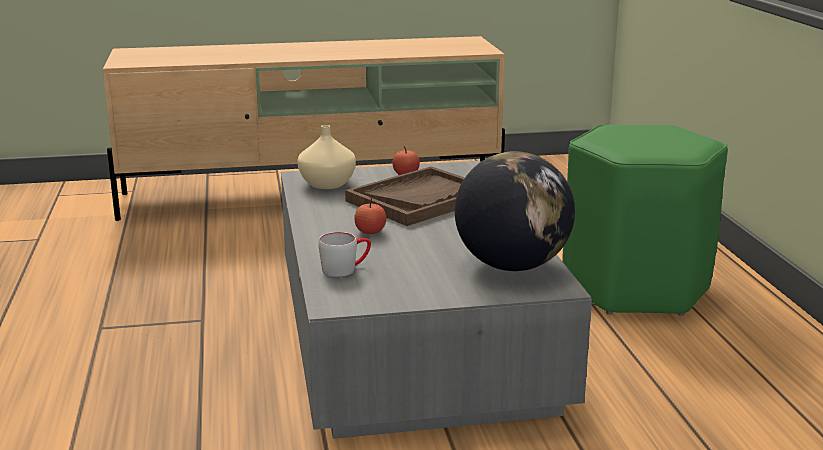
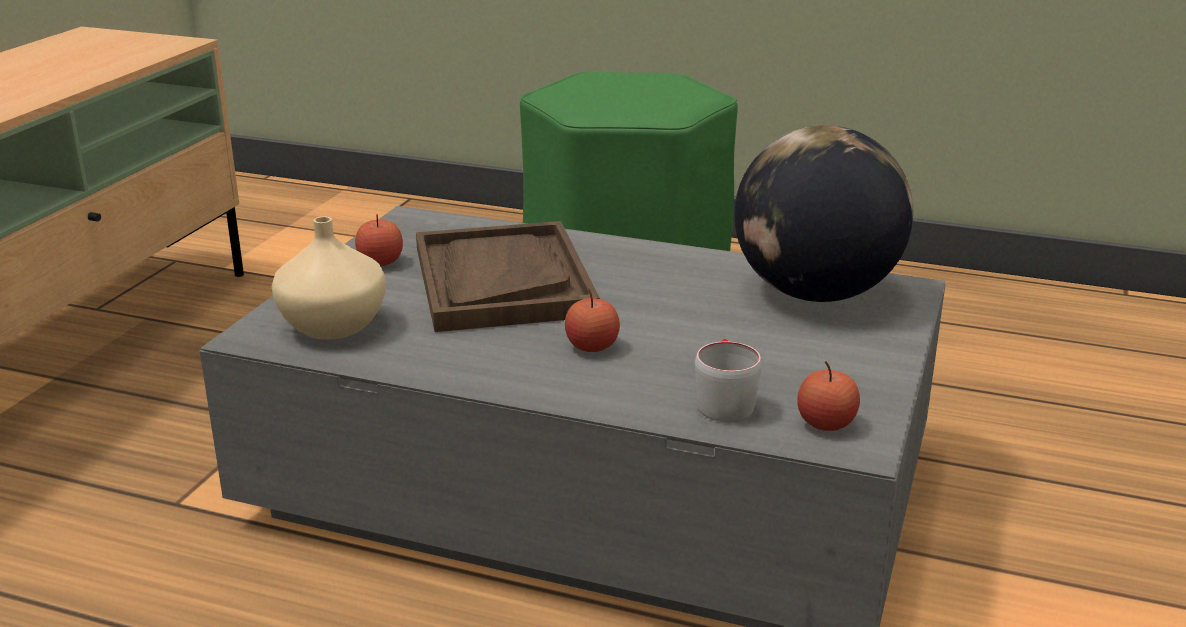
camera: 60 degrees left, 5 degrees up
(347, 294) = (826, 423): none -> apple

